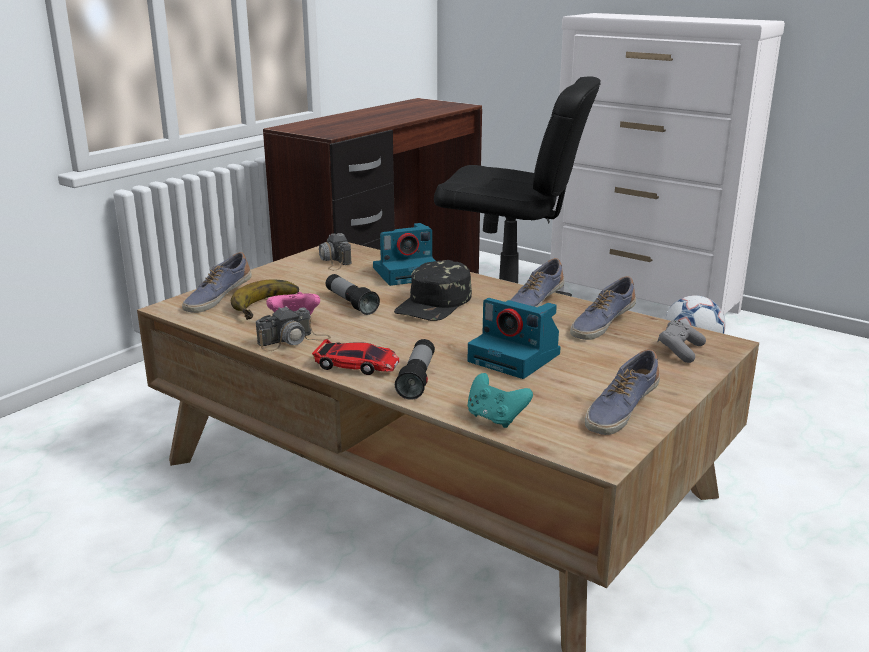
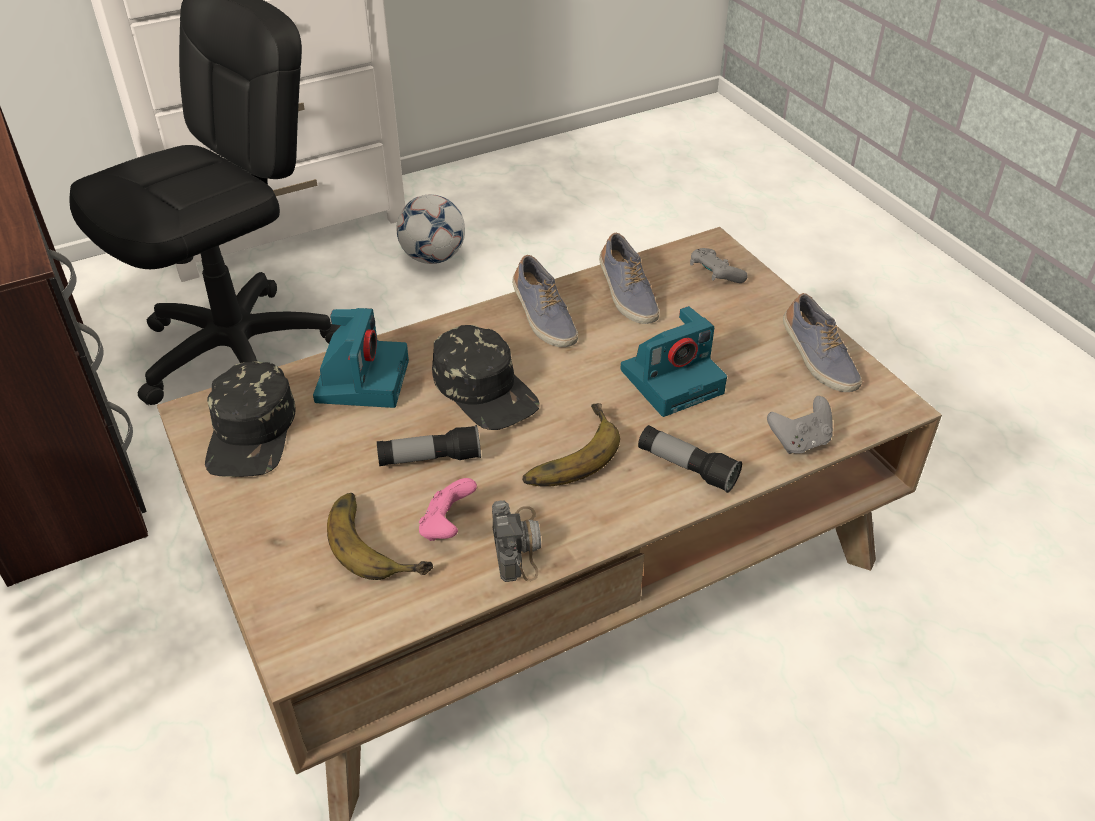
camera: 65 degrees left, 20 degrees up
(217, 298) = (304, 592): shoe -> none
(334, 260) = (252, 432): camera -> black cap
(357, 364) = (623, 505): toy car -> none
(394, 338) = (566, 452): none -> banana
(495, 418) = (800, 441): turquoise game controller -> grey game controller

